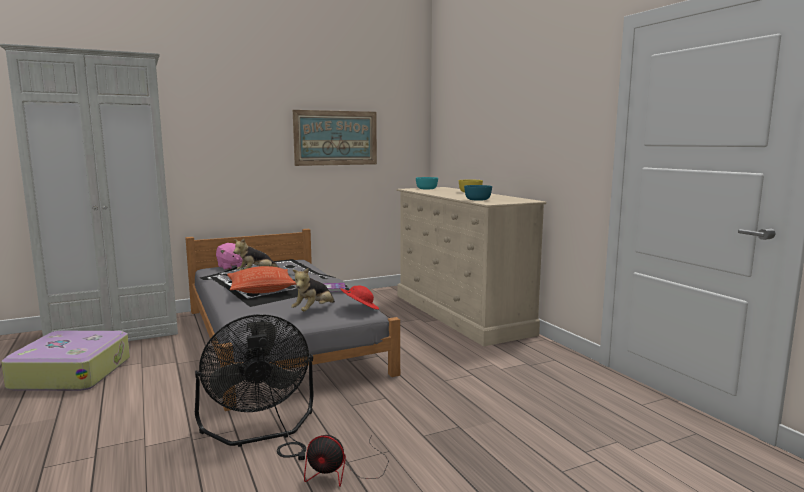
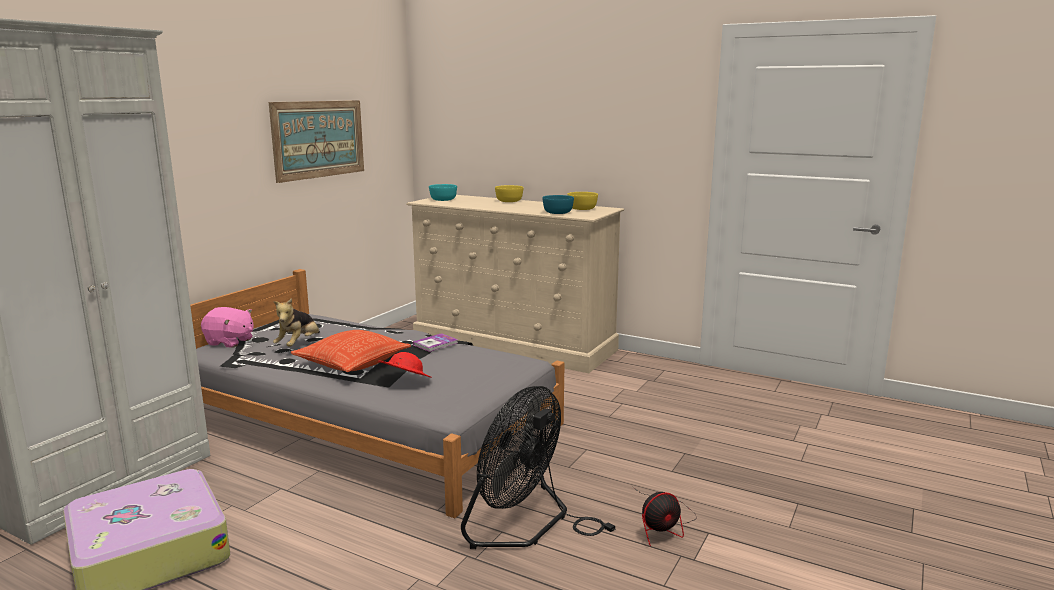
camera: 35 degrees left, 5 degrees up
(314, 310) = (473, 373): plush toy -> none
(359, 309) = (514, 360): red hat -> red hat (405, 381)
(507, 199) = (582, 208): none -> yellow bowl

